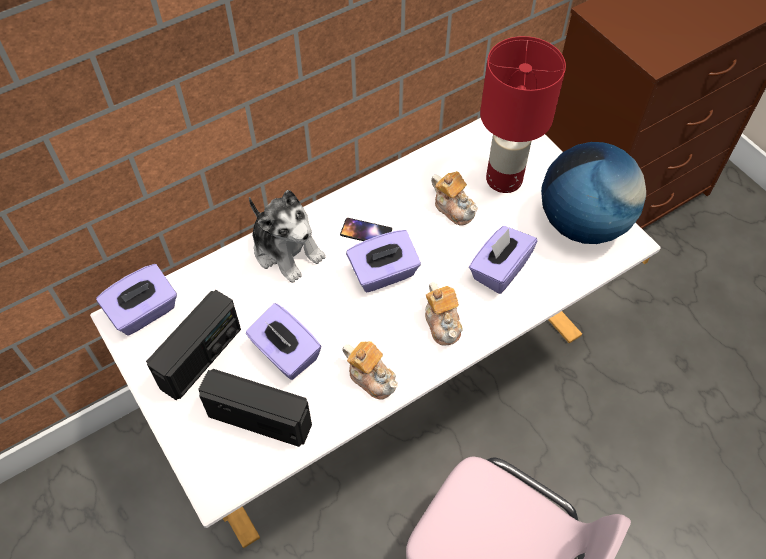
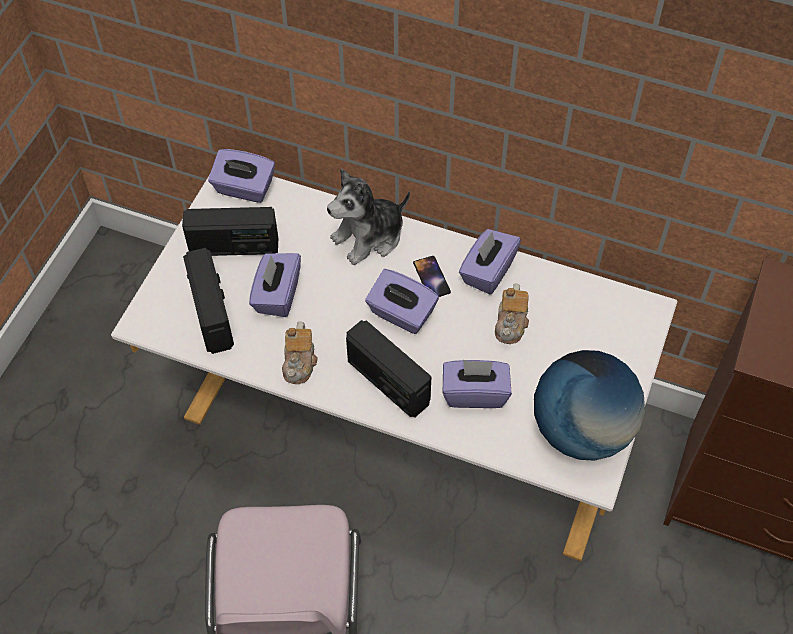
camera: 55 degrees right, 0 degrees up
(286, 250) = (369, 237): plush toy -> plush toy turned 45 degrees clockwise
(392, 193) = (487, 272): none -> purple tissue box
(443, 323) = (387, 382): teapot -> radio
(505, 179) = (578, 343): red table lamp -> none

